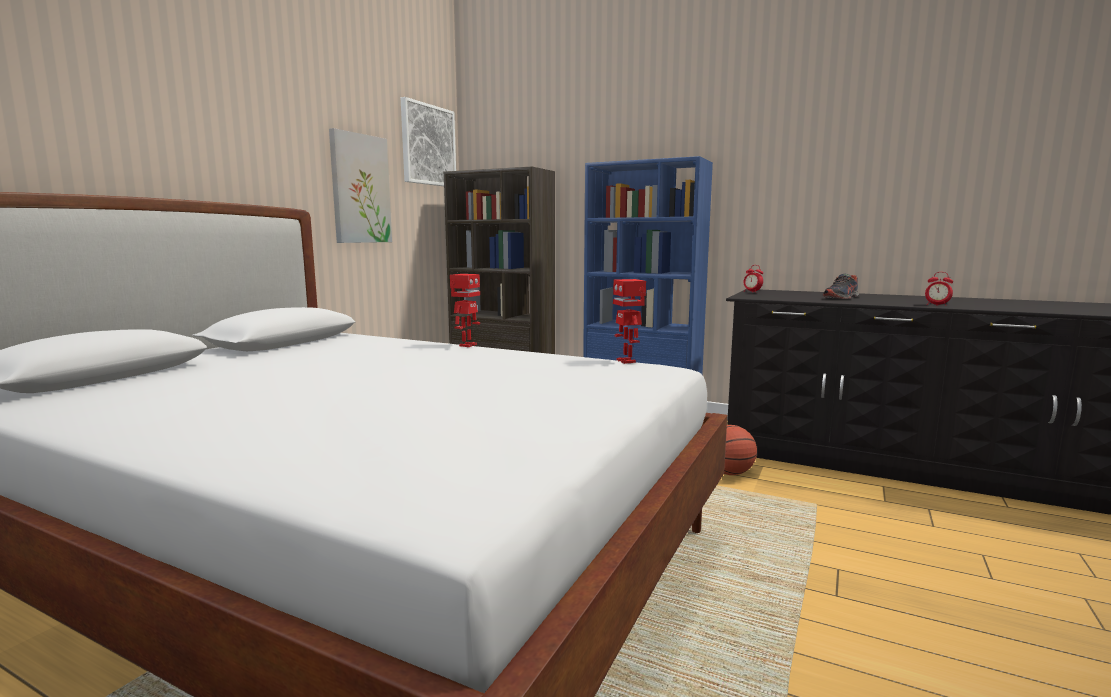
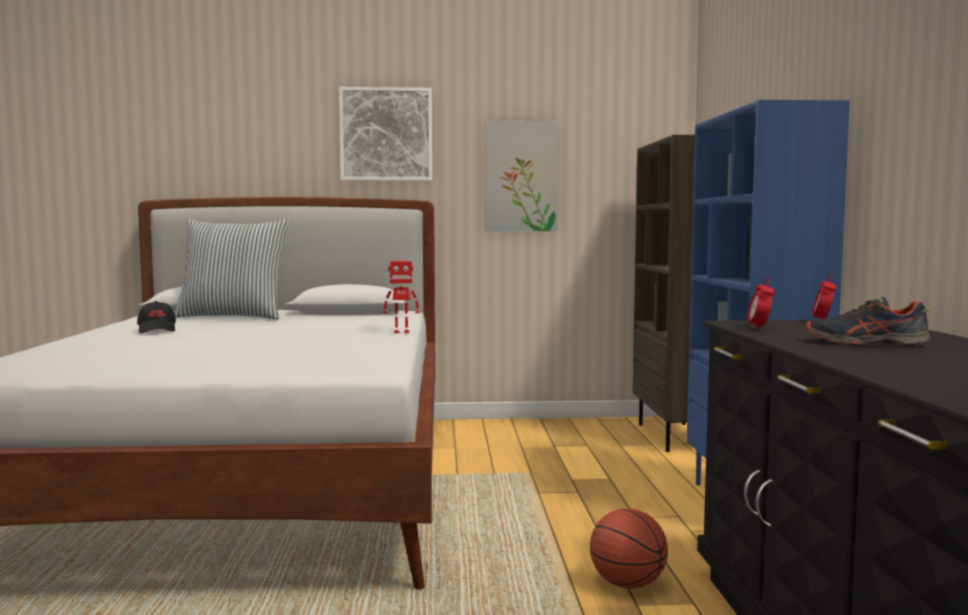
camera: 60 degrees right, 5 degrees down
(179, 371) = (233, 317): none -> pillow
(237, 401) = (157, 330): none -> black cap
(428, 145) = (633, 119): picture -> picture (386, 134)
(627, 361) = (390, 361): toy robot -> none
(937, 305) = (893, 372): alarm clock -> alarm clock (759, 328)

